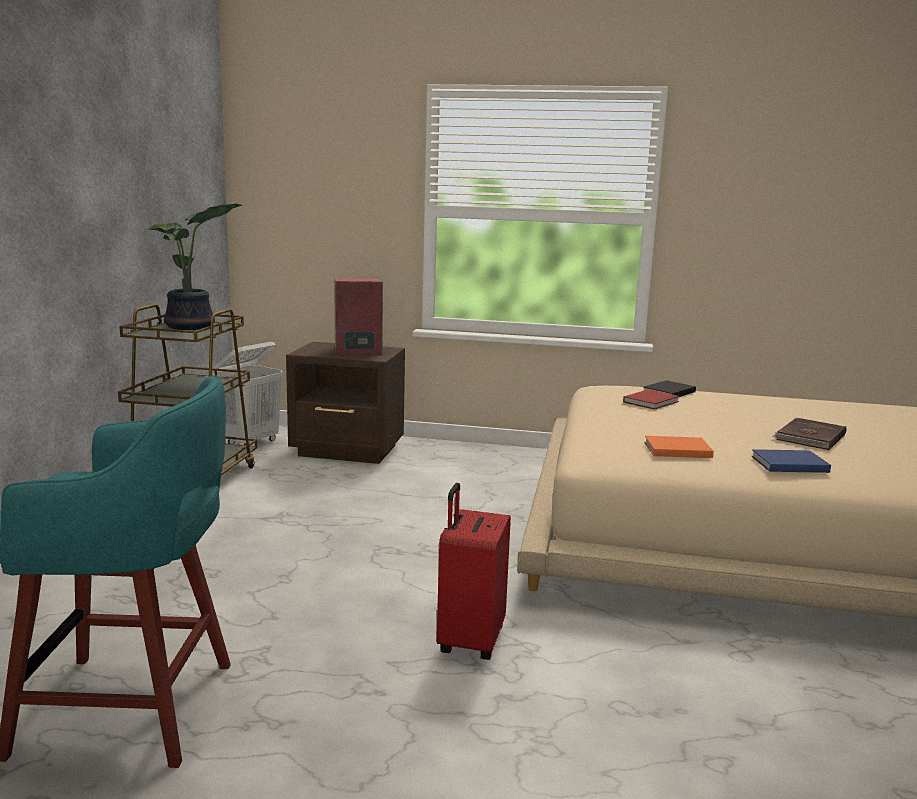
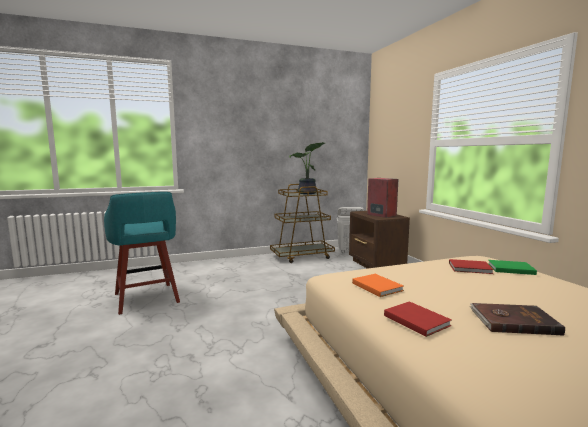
camera: 60 degrees right, 5 degrees down
(469, 641) = (231, 336): red suitcase -> none
(667, 392) = (509, 269): black book -> green book
(787, 464) = (416, 319): blue book -> red book

